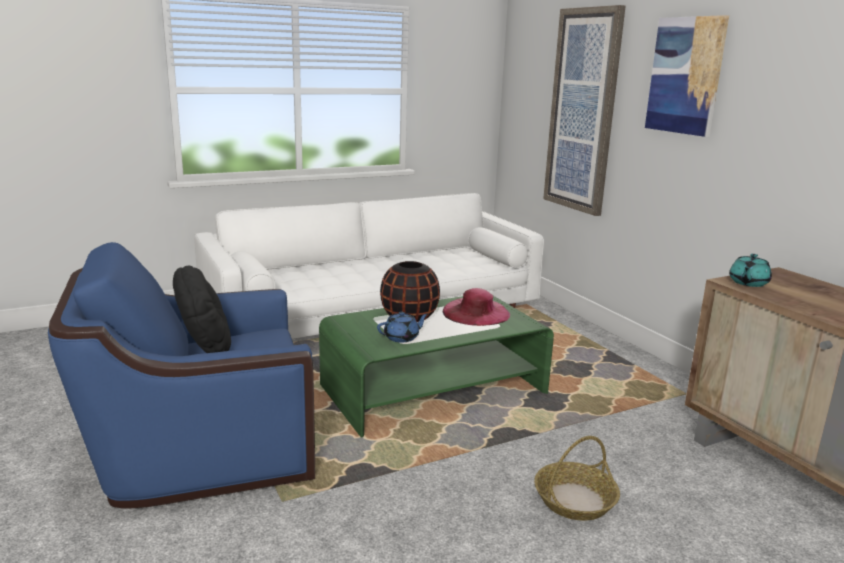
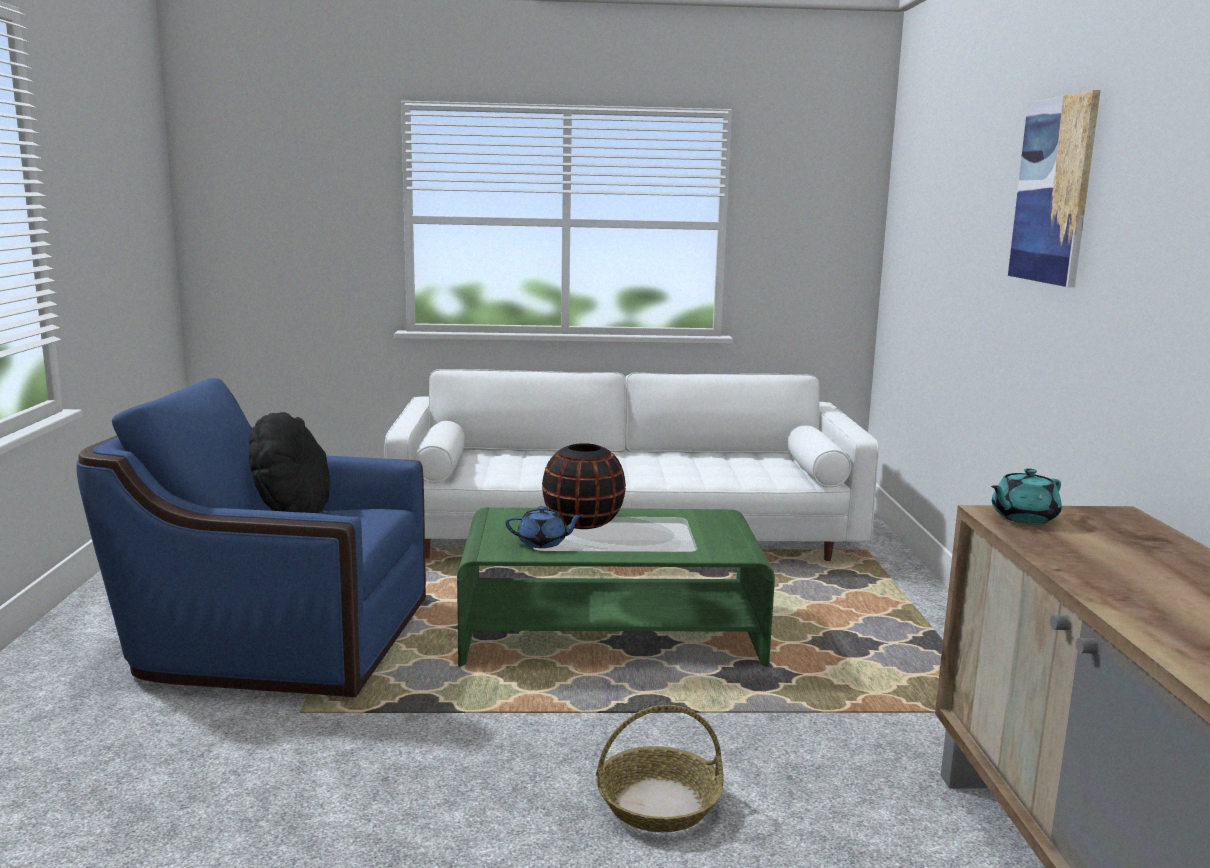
camera: 25 degrees right, 5 degrees down
(475, 312) = (683, 529): pink hat -> none
(583, 111) = (954, 254): picture -> none

